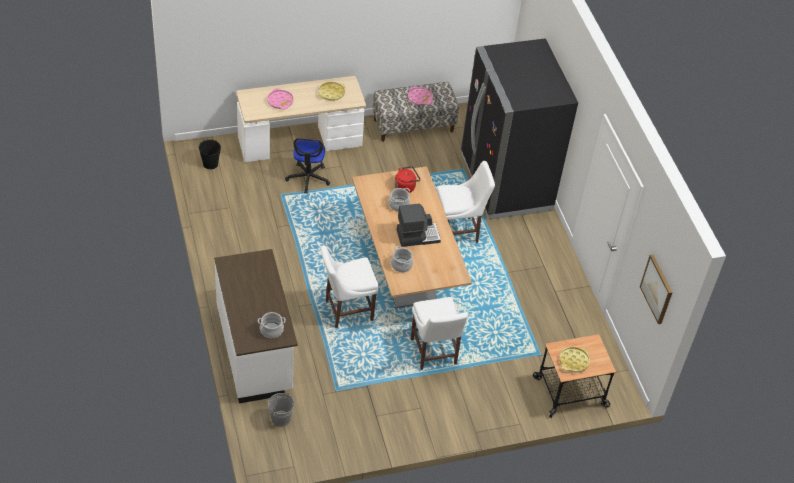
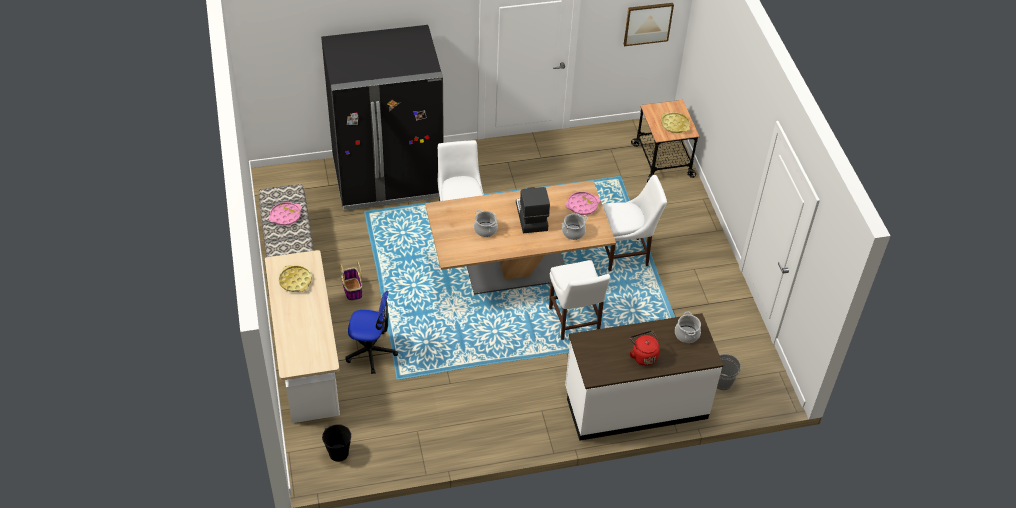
camera: 85 degrees left, 0 degrees up
(280, 101) = (306, 331): pink tray -> pink tray (582, 205)
(373, 164) = (352, 289): none -> basket
(406, 187) = (457, 222): red kettle -> red kettle (643, 355)

